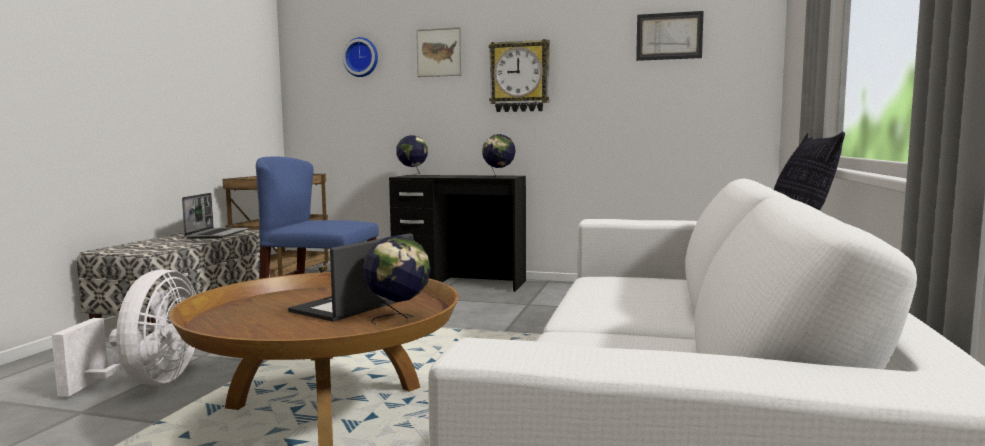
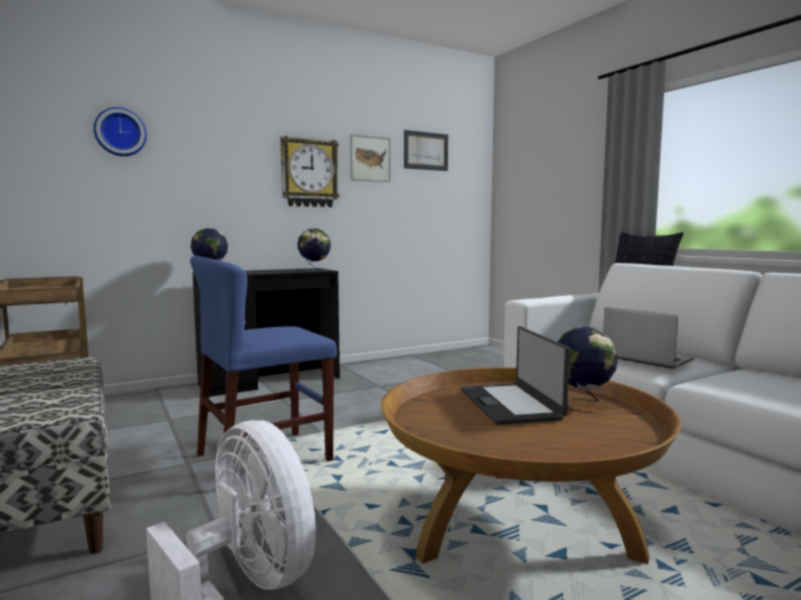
camera: 45 degrees left, 0 degrees up
(217, 234) = (51, 372): laptop -> laptop (645, 359)
(439, 52) = (223, 139): picture -> picture (370, 158)

